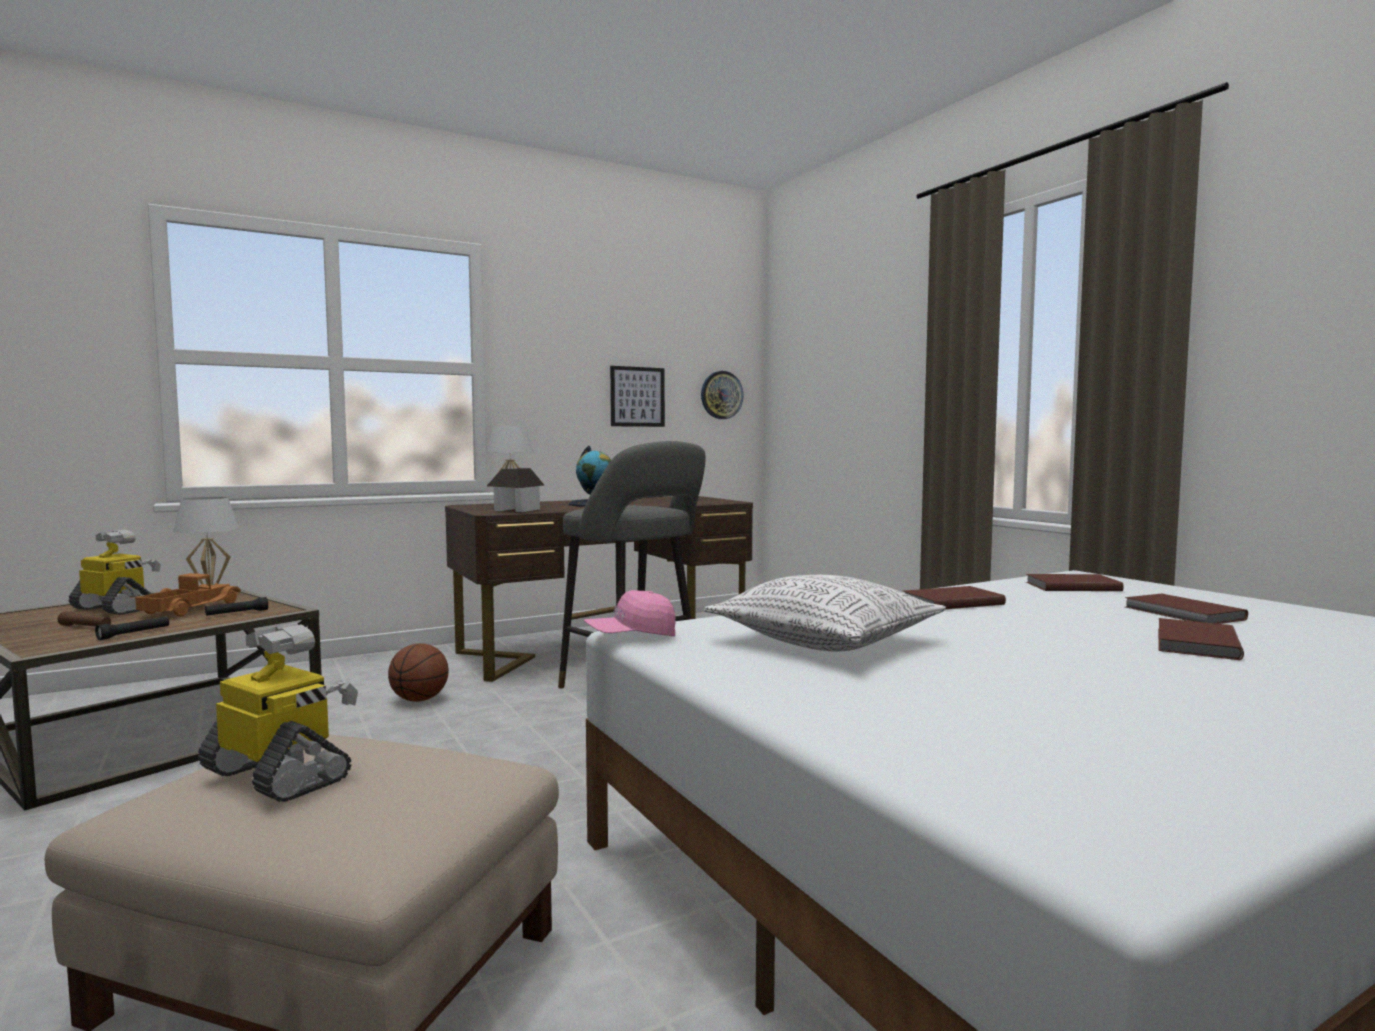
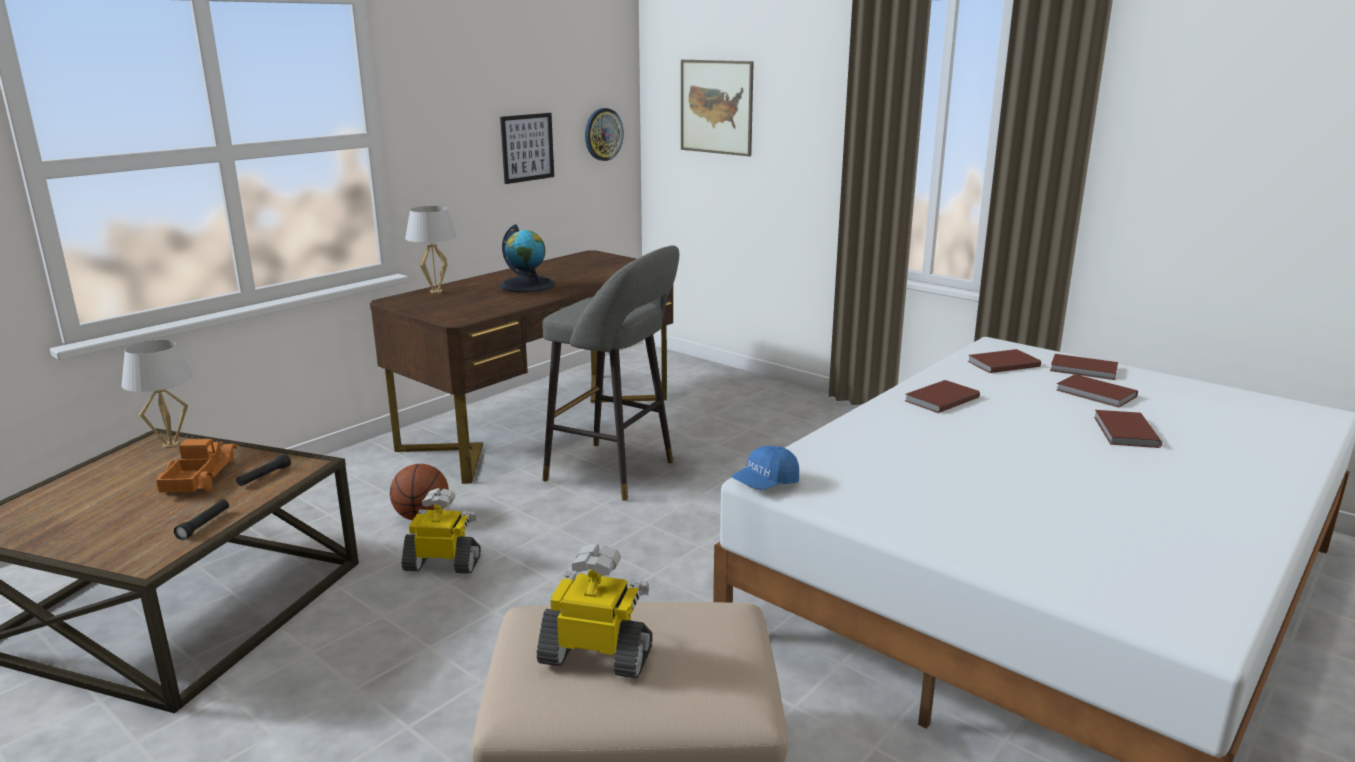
camera: 20 degrees left, 15 degrees up
(85, 627) = (128, 523): brown flashlight -> none
(116, 609) = (107, 489): toy robot -> toy robot (443, 563)
(516, 510) = (469, 309): toy house -> none
(631, 637) = (765, 484): pink cap -> blue cap
(822, 363) = (716, 107): none -> picture
(826, 641) = (904, 467): pillow -> none
(1186, 597) = (1084, 370): none -> brown book

